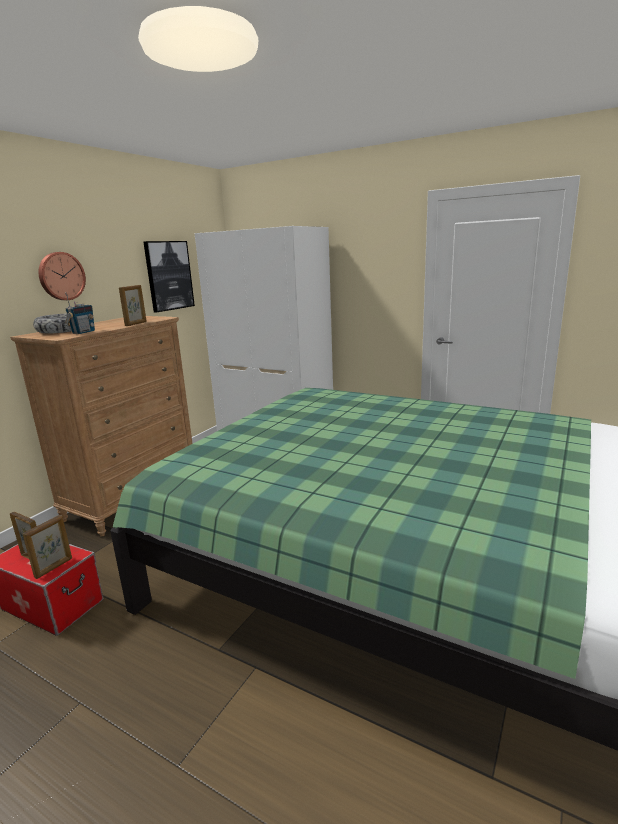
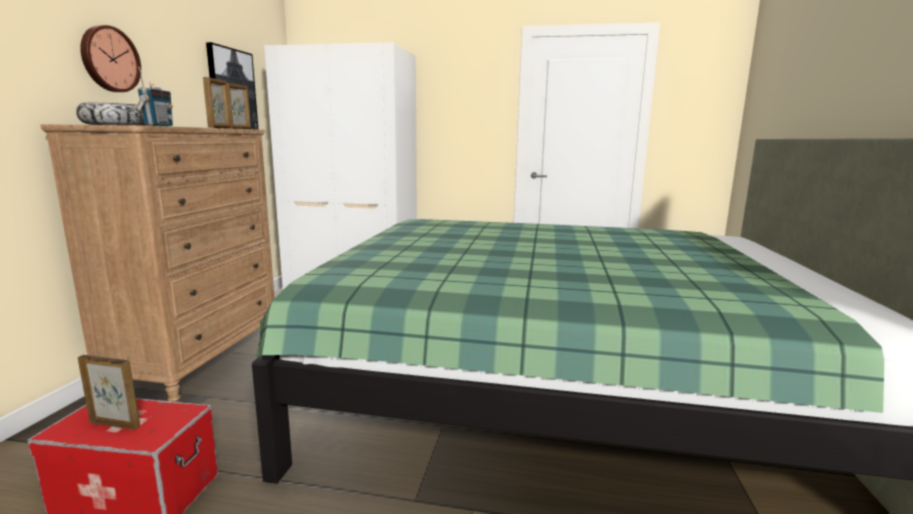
camera: 20 degrees left, 5 degrees down
(54, 568) = (159, 430): picture frame -> picture frame (239, 128)

